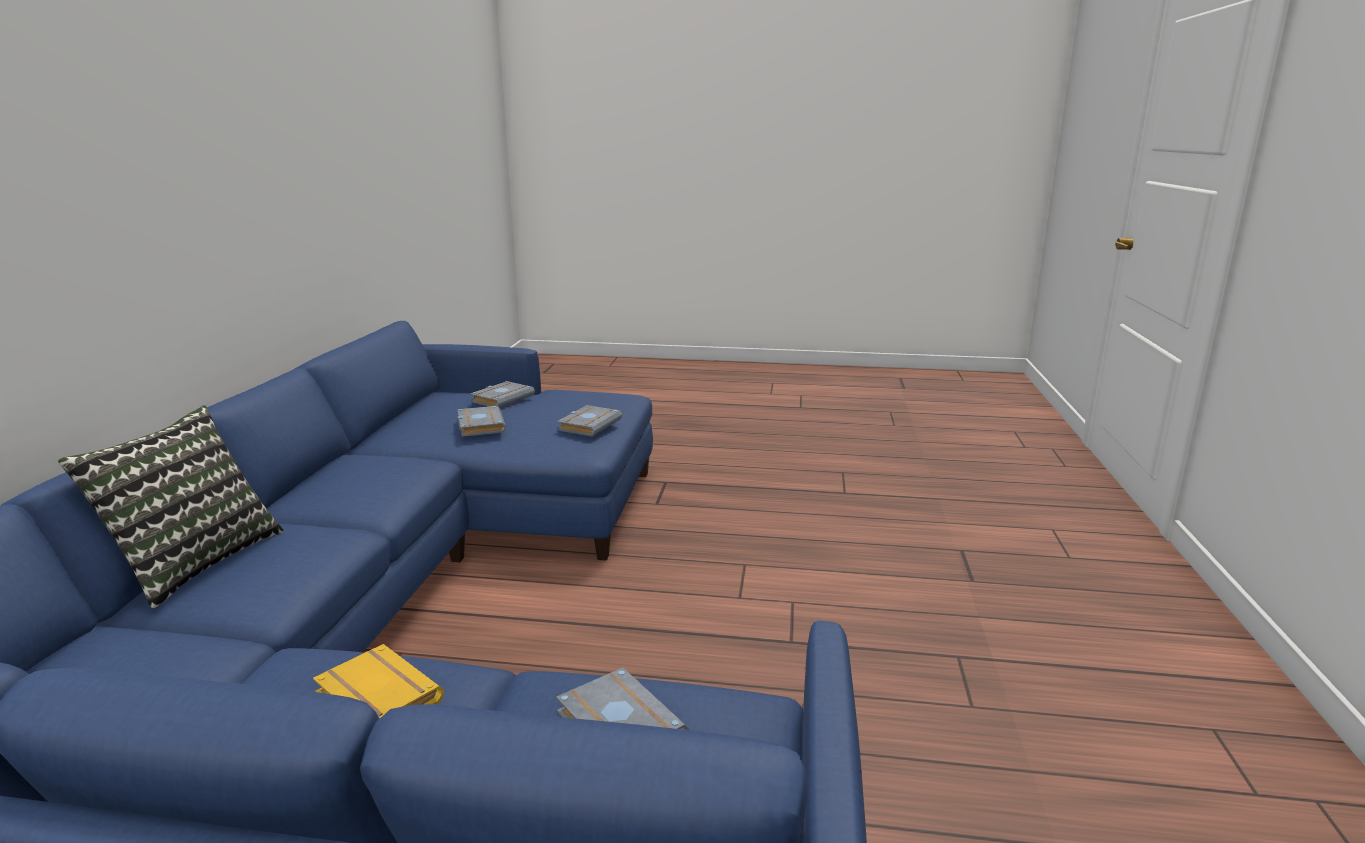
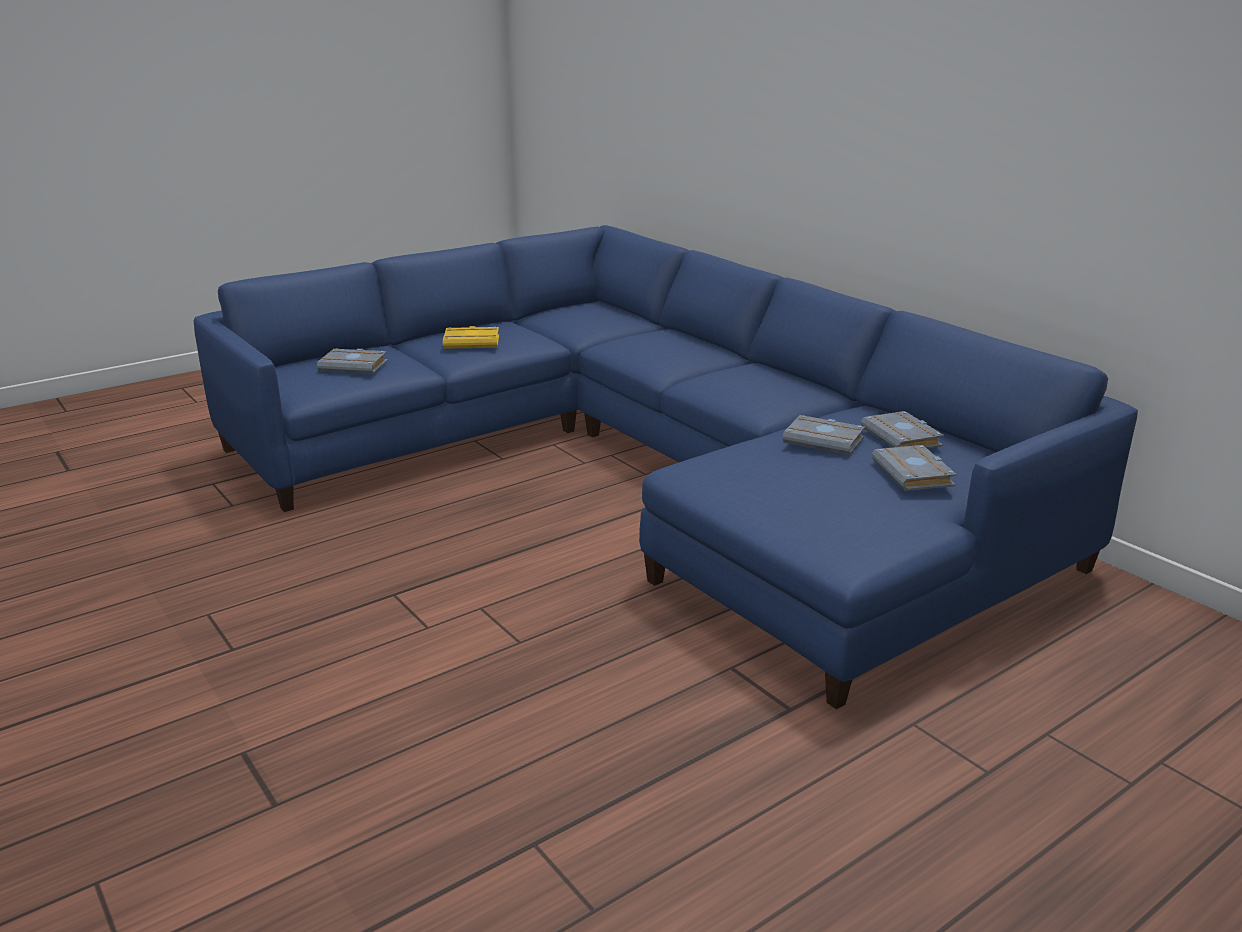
camera: 135 degrees right, 5 degrees up
(193, 562) = (691, 338): pillow -> none
(589, 425) = (752, 489): grey book -> grey book (903, 438)

